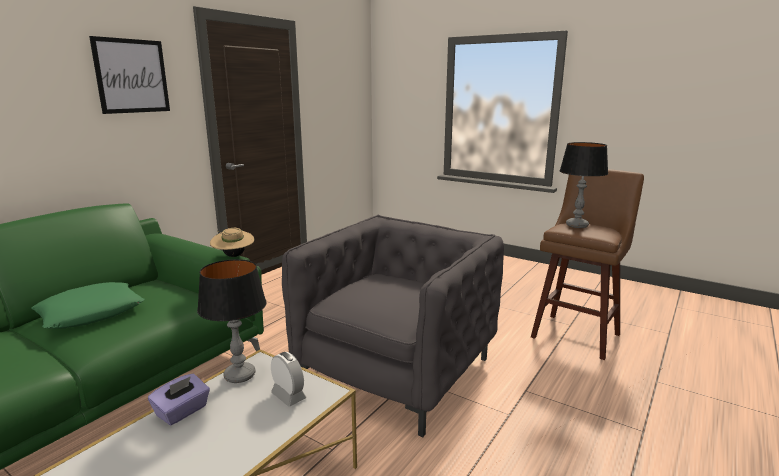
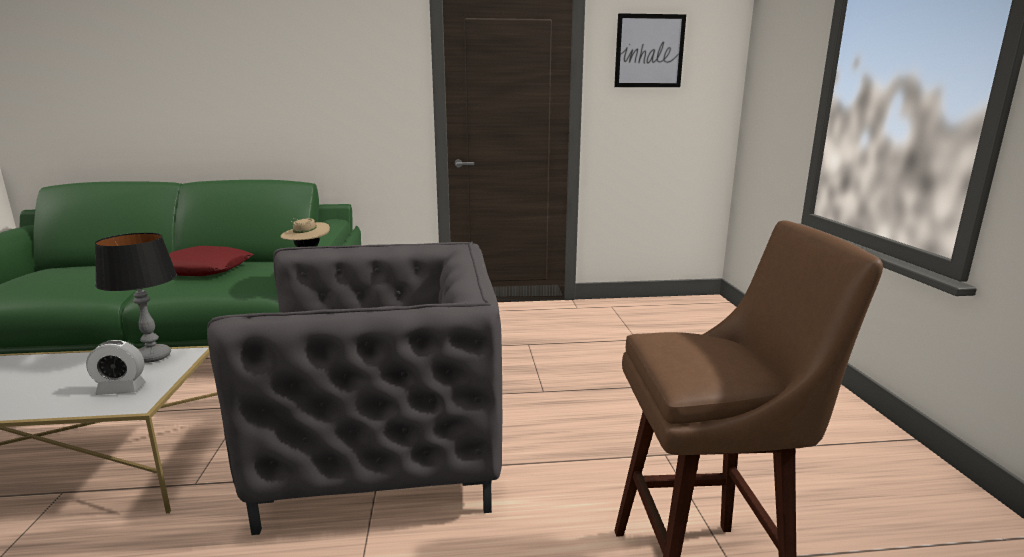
camera: 50 degrees right, 0 degrees up
(91, 313) = (204, 269): green pillow -> red pillow
(132, 76) = (347, 56): picture -> picture (649, 51)
(182, 412) = (77, 361): purple tissue box -> none
(288, 396) = (121, 389): alarm clock -> alarm clock turned 75 degrees clockwise
(576, 225) = (692, 343): table lamp -> none

